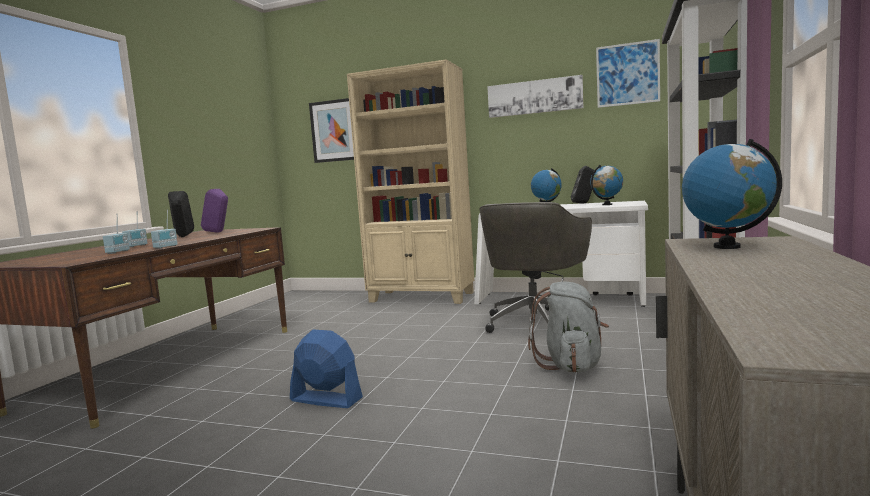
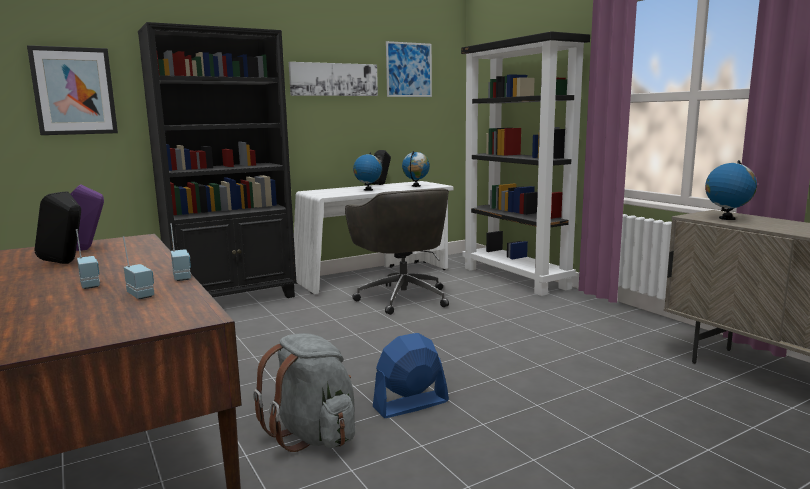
camera: 50 degrees left, 5 degrees up
(422, 297) = (234, 299): beige bookcase -> black bookcase
(571, 365) = (504, 321): grey backpack -> grey backpack (313, 434)

